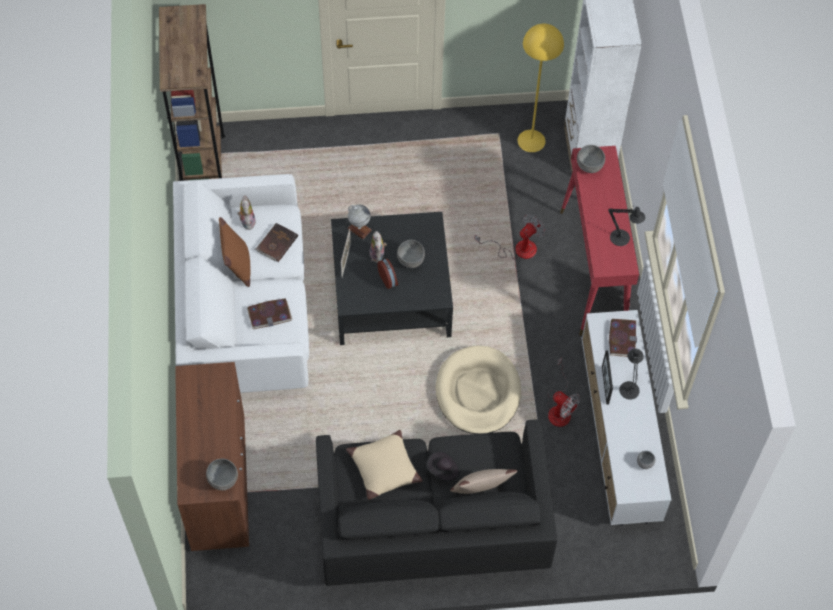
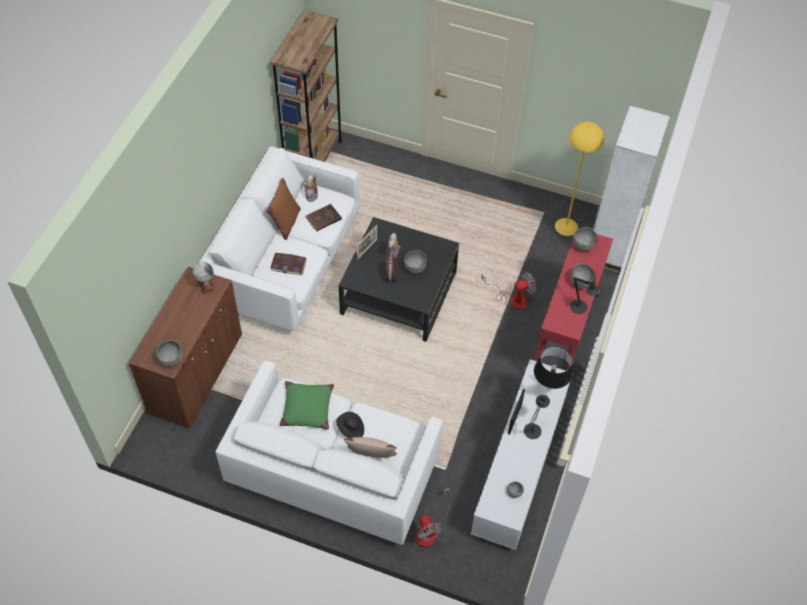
camera: 25 degrees right, 5 degrees down
(359, 229) = (389, 231): globe -> globe (206, 285)
(384, 468) = (307, 408): beige pillow -> green pillow
(432, 522) = (334, 471): black sofa -> white sofa
(478, 392) = (424, 390): beige dog bed -> none
(559, 408) = (481, 428): fan -> fan (429, 530)
(607, 209) = (580, 282): none -> grey bowl
(622, 338) = (548, 389): book -> black table lamp

